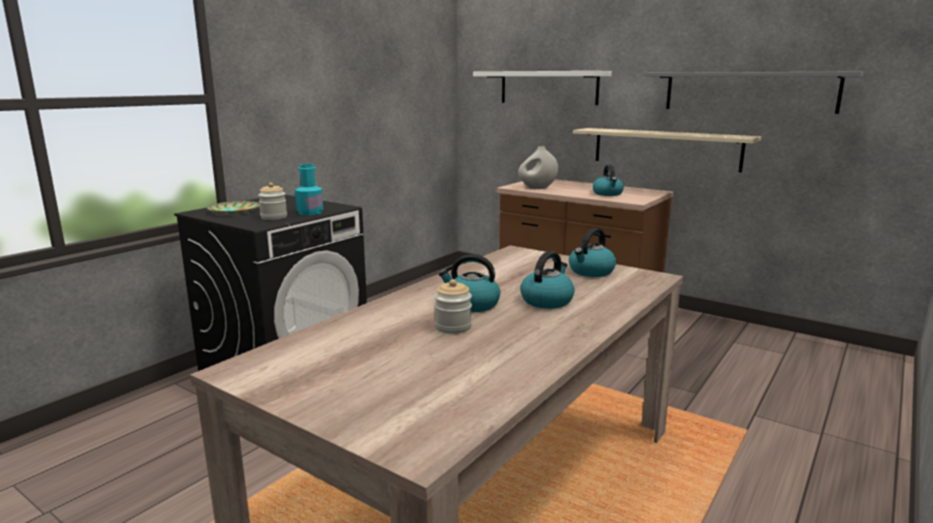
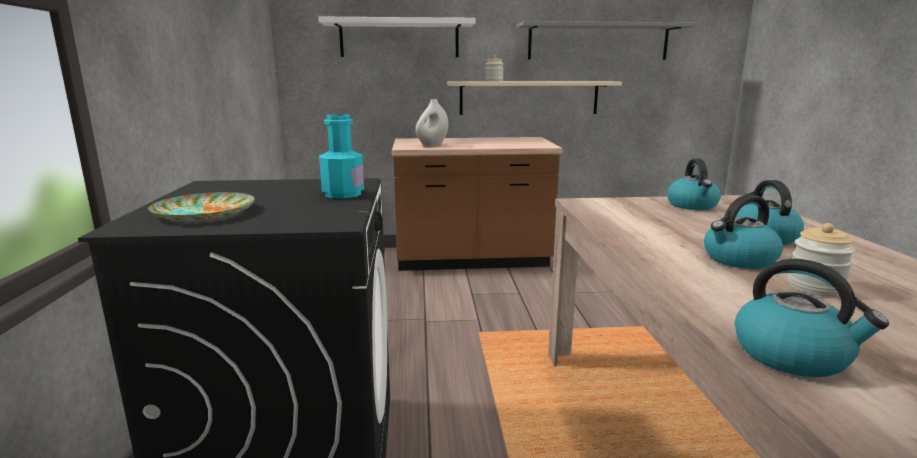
camera: 40 degrees left, 0 degrees up
(274, 217) = (312, 208): jar -> jar (494, 81)
(608, 194) = (506, 143): kettle -> kettle (792, 355)

